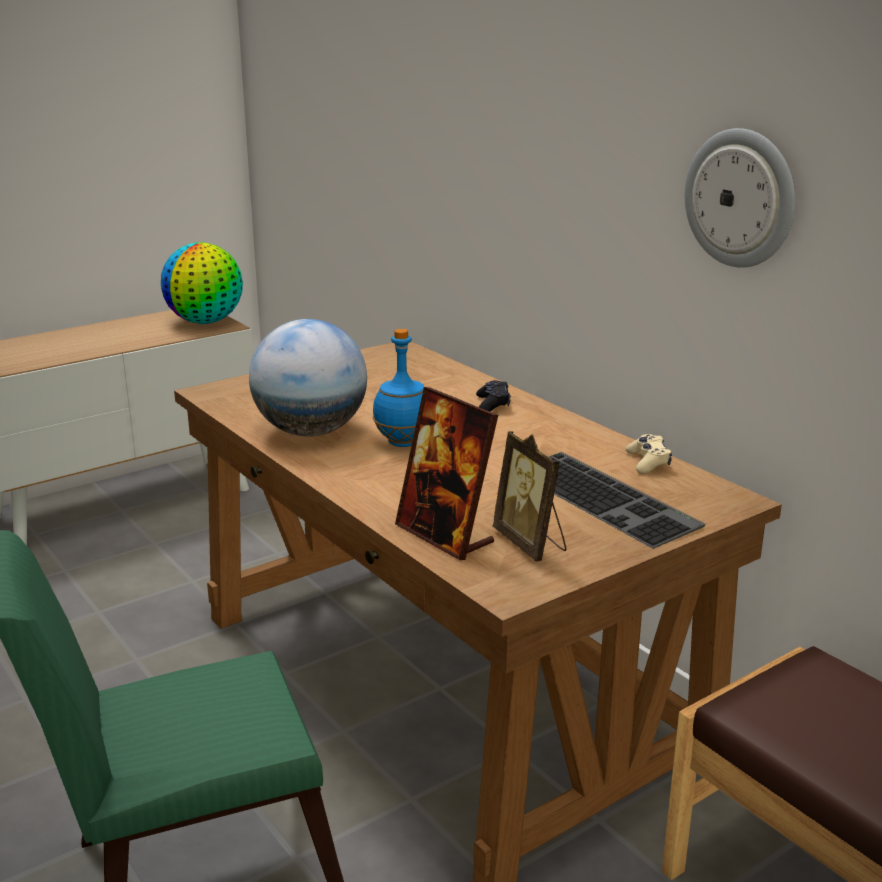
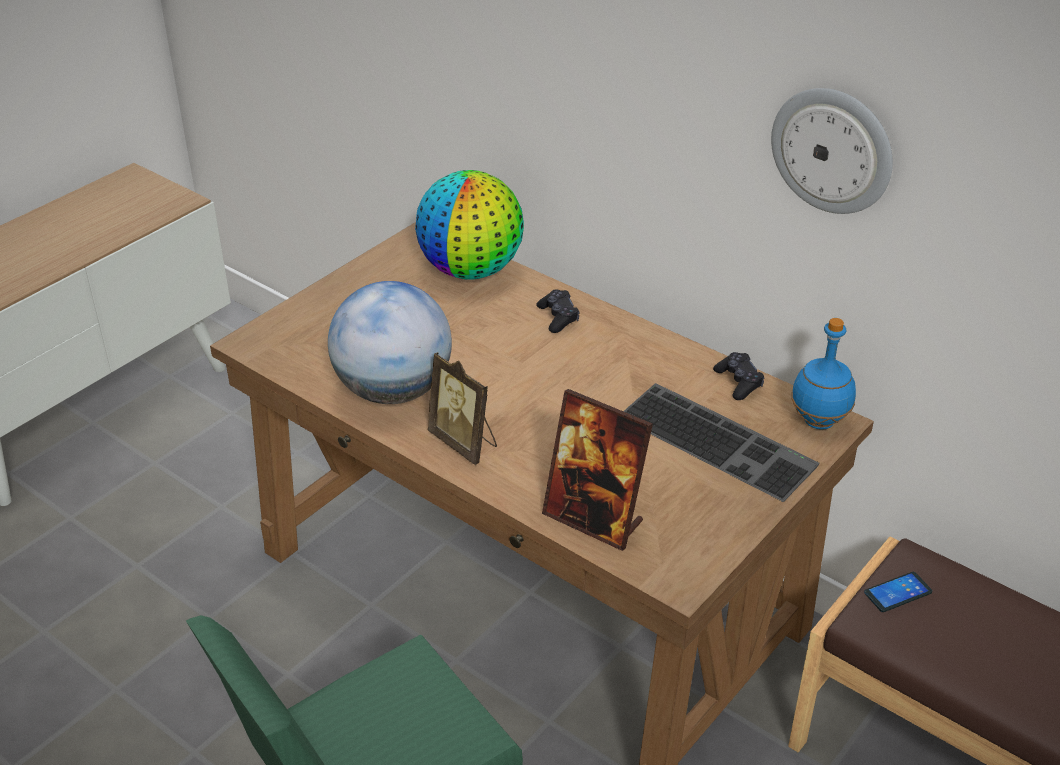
camera: 15 degrees left, 15 degrees up
(206, 322) = (154, 197): globe -> globe (471, 270)
(402, 443) = (493, 393): blue bottle -> blue bottle (818, 422)
(531, 543) = (675, 515): picture frame -> picture frame (465, 443)
(648, 462) = (738, 382): beige game controller -> black game controller
(788, 688) = (897, 592): none -> phone

